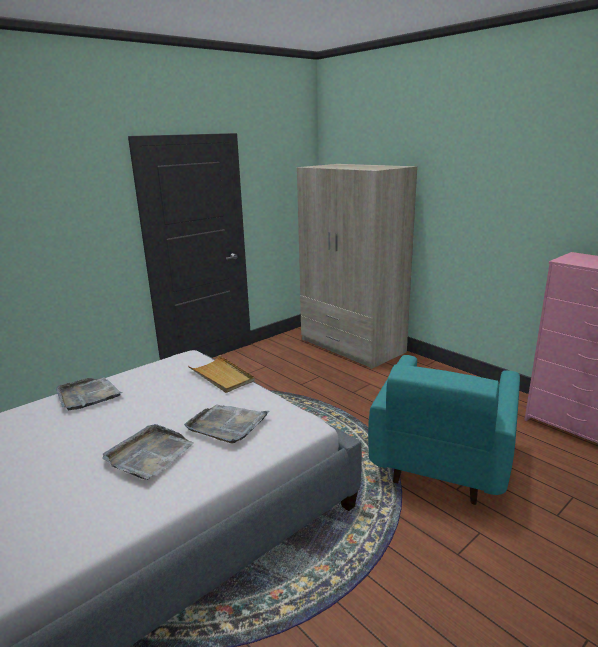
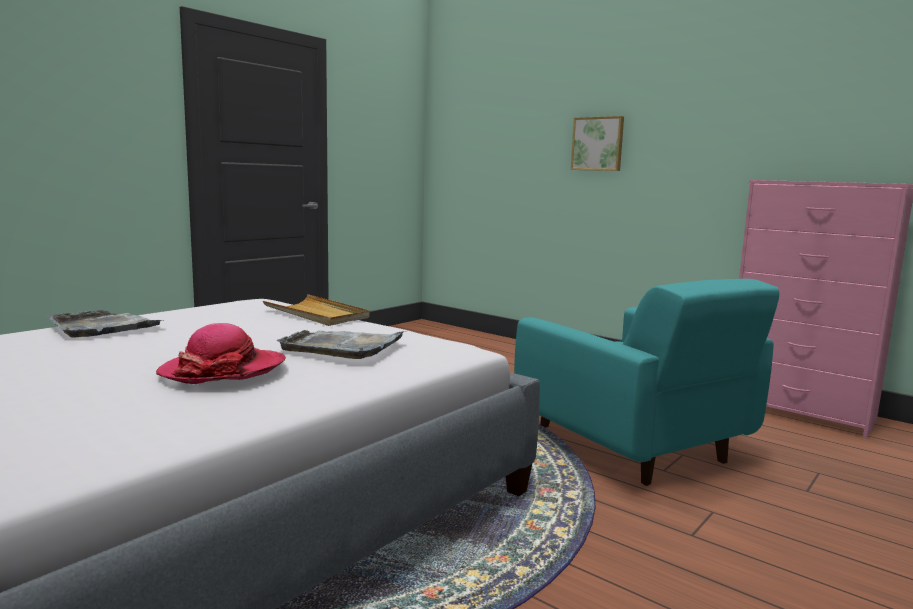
camera: 10 degrees left, 10 degrees down
(149, 454) = (223, 370): grey tray -> hat
(352, 346) = (472, 341): beige wardrobe -> none
(441, 463) = (632, 445): turquoise armchair -> turquoise armchair turned 45 degrees counterclockwise
(443, 207) = (598, 144): none -> picture

